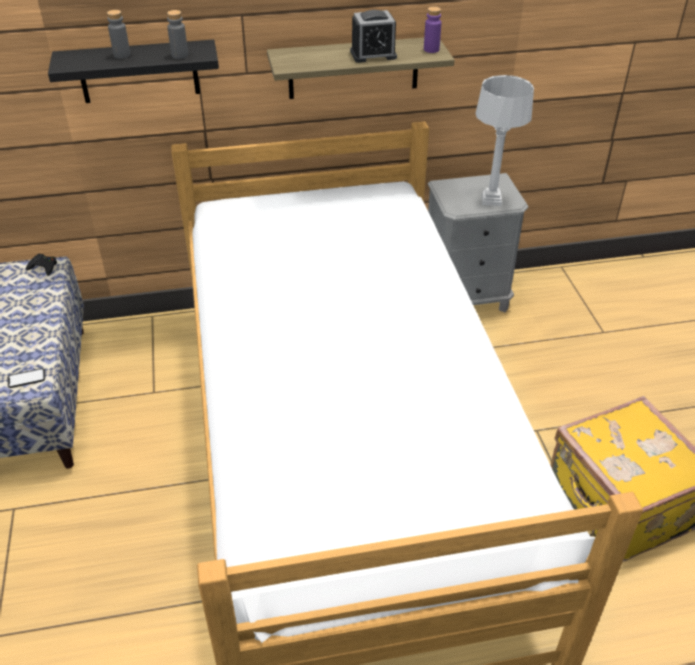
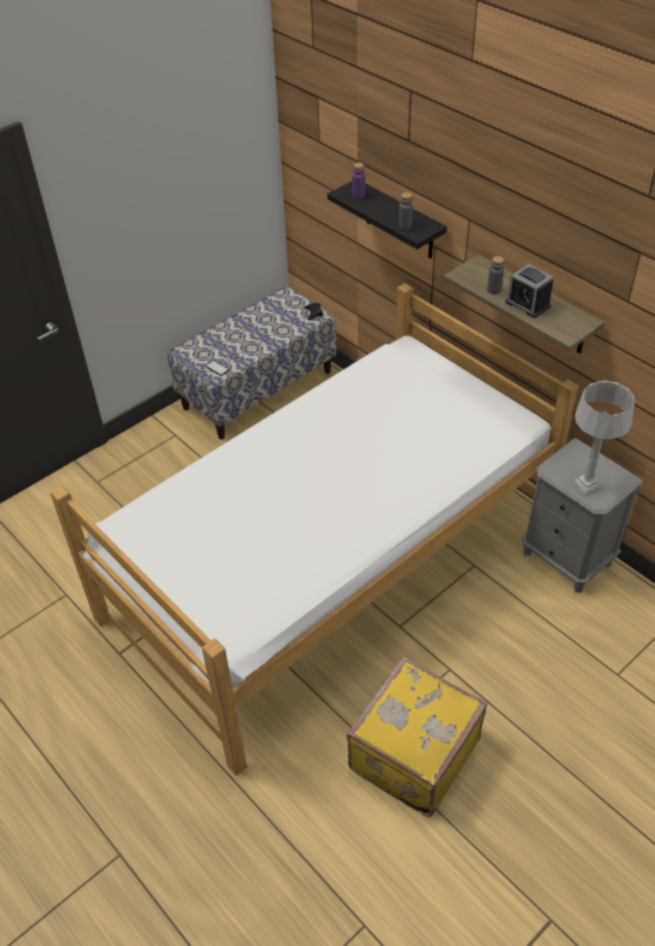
camera: 60 degrees right, 5 degrees up
(122, 55) = (379, 205): grey bottle -> grey bottle (494, 290)
(431, 50) = (572, 328): purple bottle -> purple bottle (358, 195)

